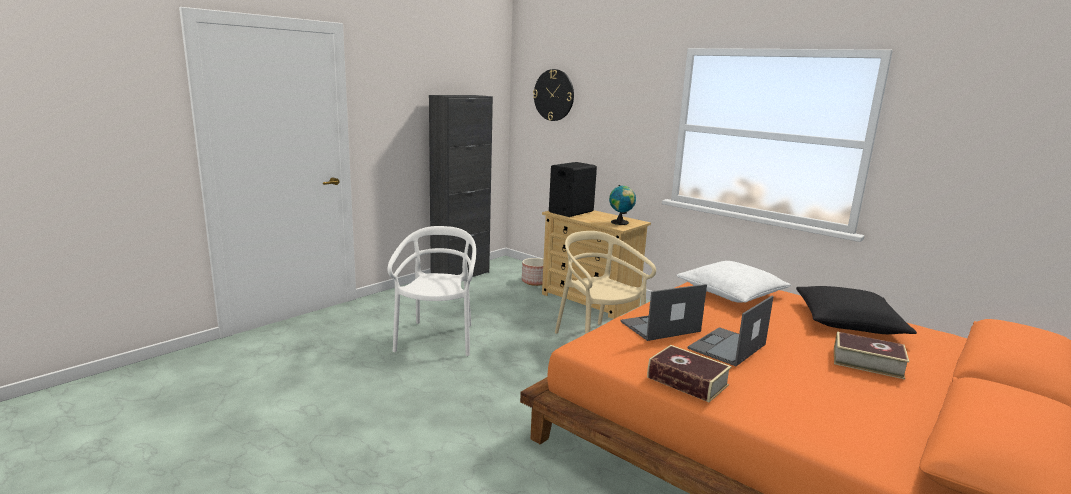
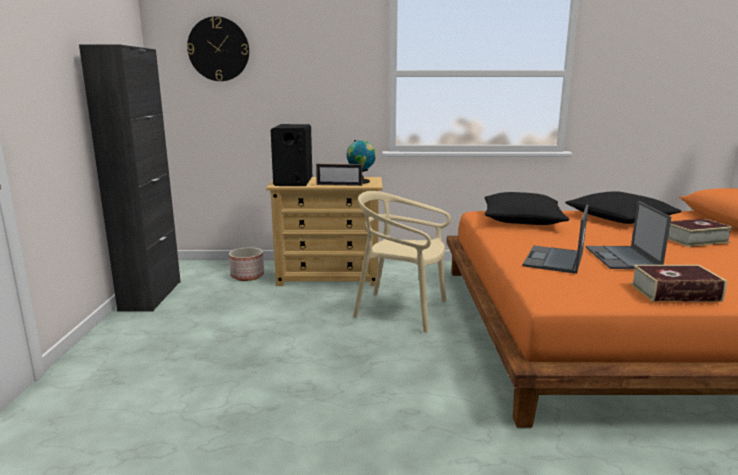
camera: 40 degrees left, 0 degrees up
(437, 339) = (247, 374): white chair -> none
(595, 221) = (339, 185): none -> picture frame
(731, 292) = (522, 219): white pillow -> black pillow

